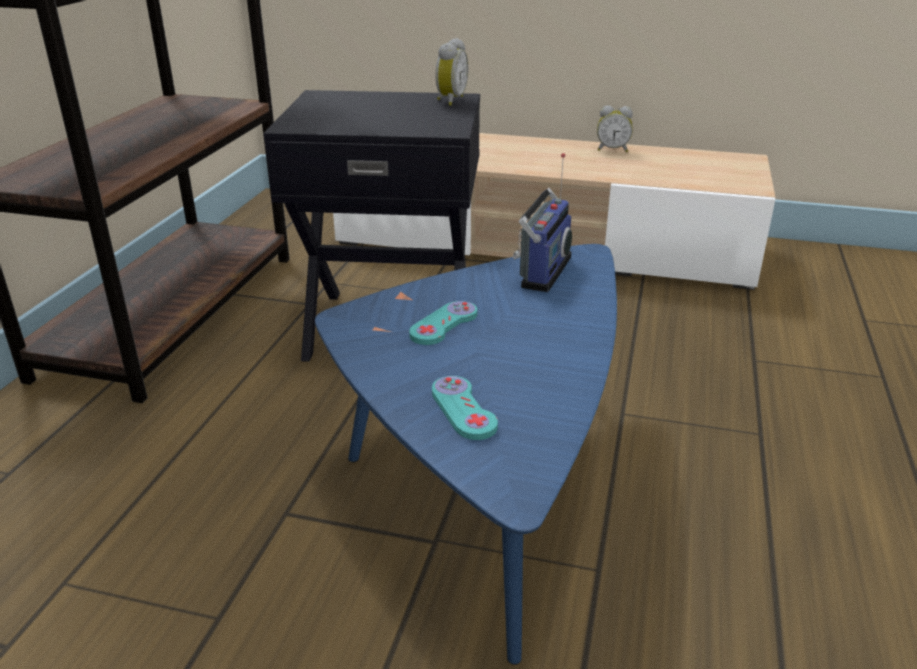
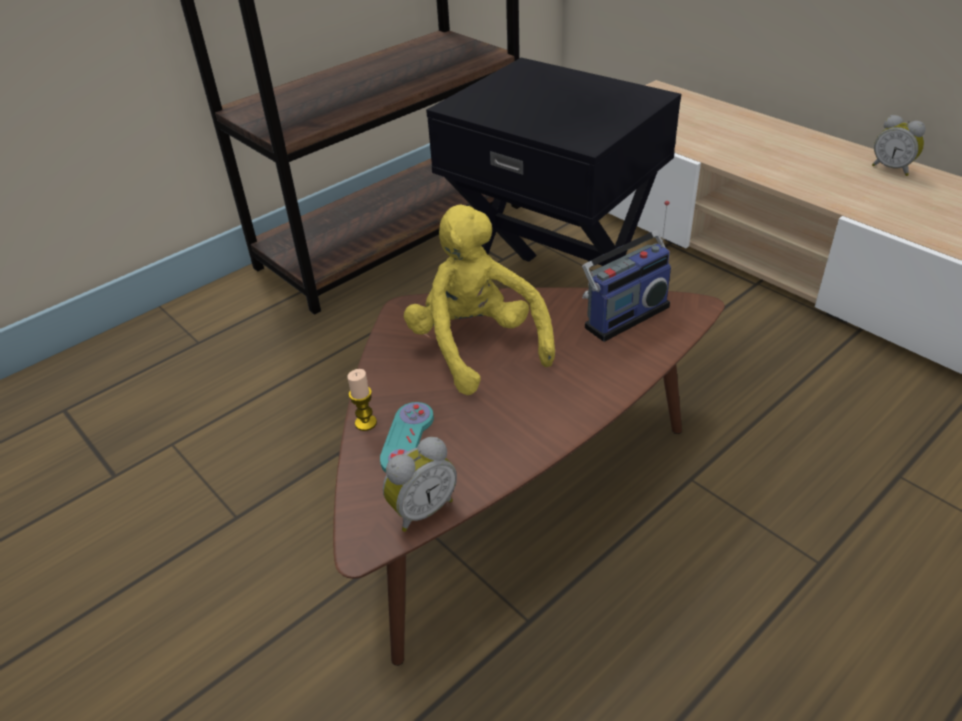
camera: 35 degrees right, 10 degrees up
(407, 411) = (365, 423): none -> candle
(443, 325) = (476, 346): turquoise game controller -> yellow plush toy
(449, 100) = (636, 99): alarm clock -> alarm clock (421, 509)
(487, 481) = (507, 494): blue coffee table -> brown coffee table

